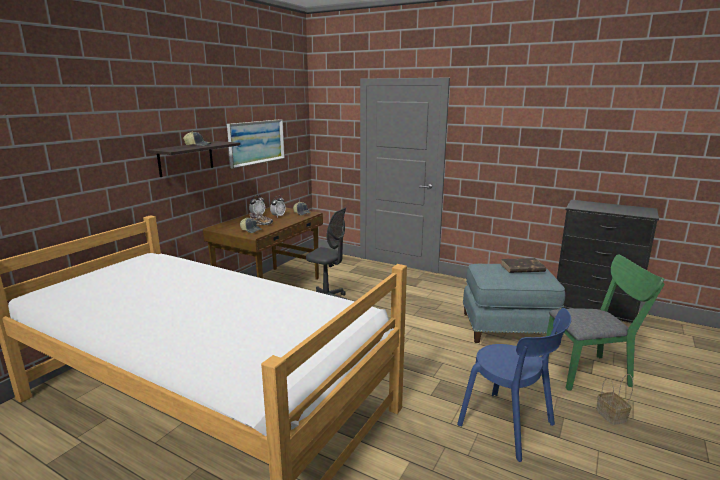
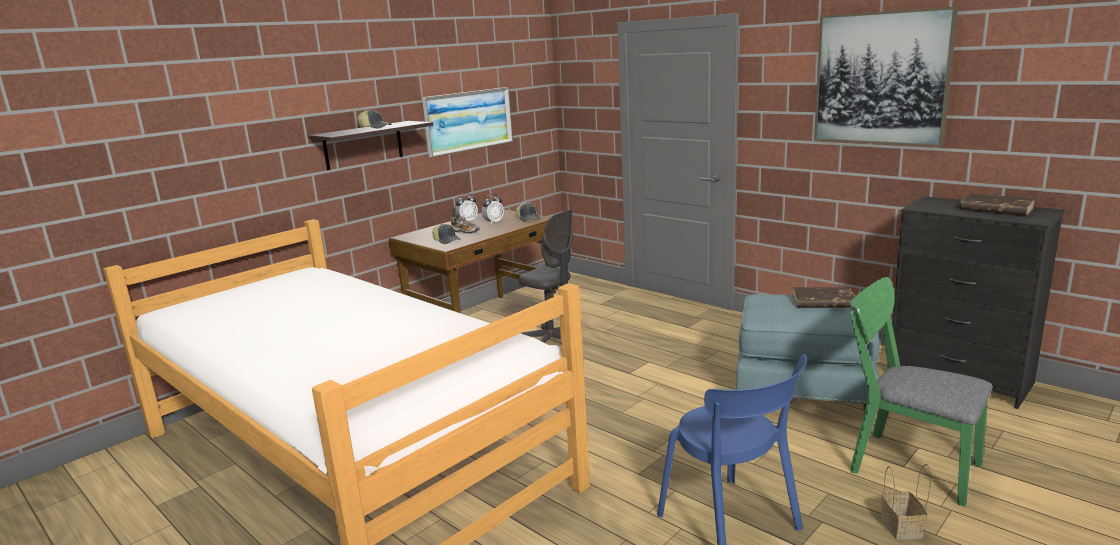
camera: 15 degrees right, 0 degrees up
(545, 125) = (881, 78): none -> picture
(591, 372) = (904, 464): green chair -> green chair turned 150 degrees counterclockwise
(619, 208) = (995, 209): none -> brown book

